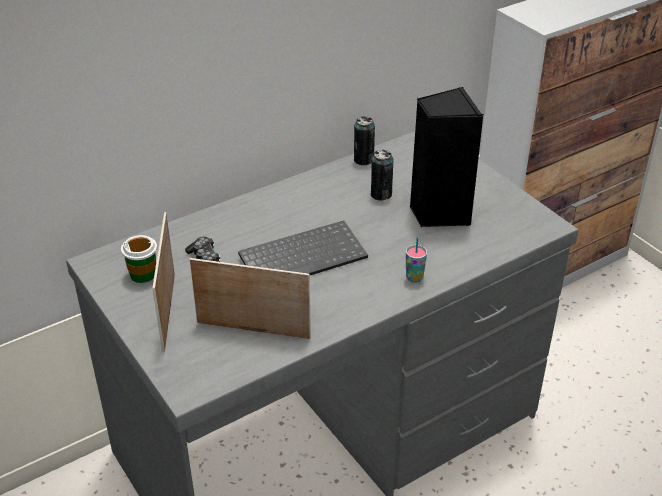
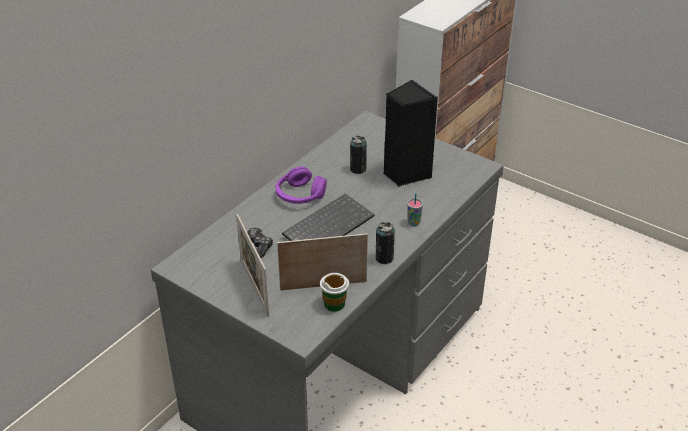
camera: 20 degrees left, 0 degrees up
(143, 274) = (218, 266): cup -> cup (334, 304)
(290, 211) = (300, 195): none -> purple headphones
(363, 160) = (331, 146): can -> can (384, 258)

